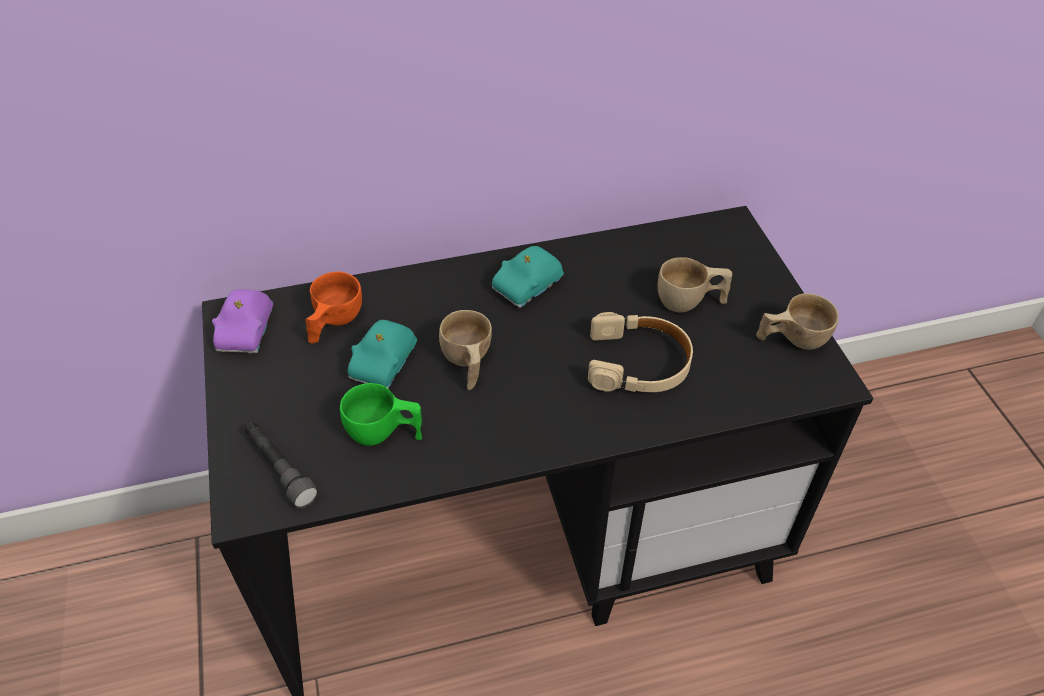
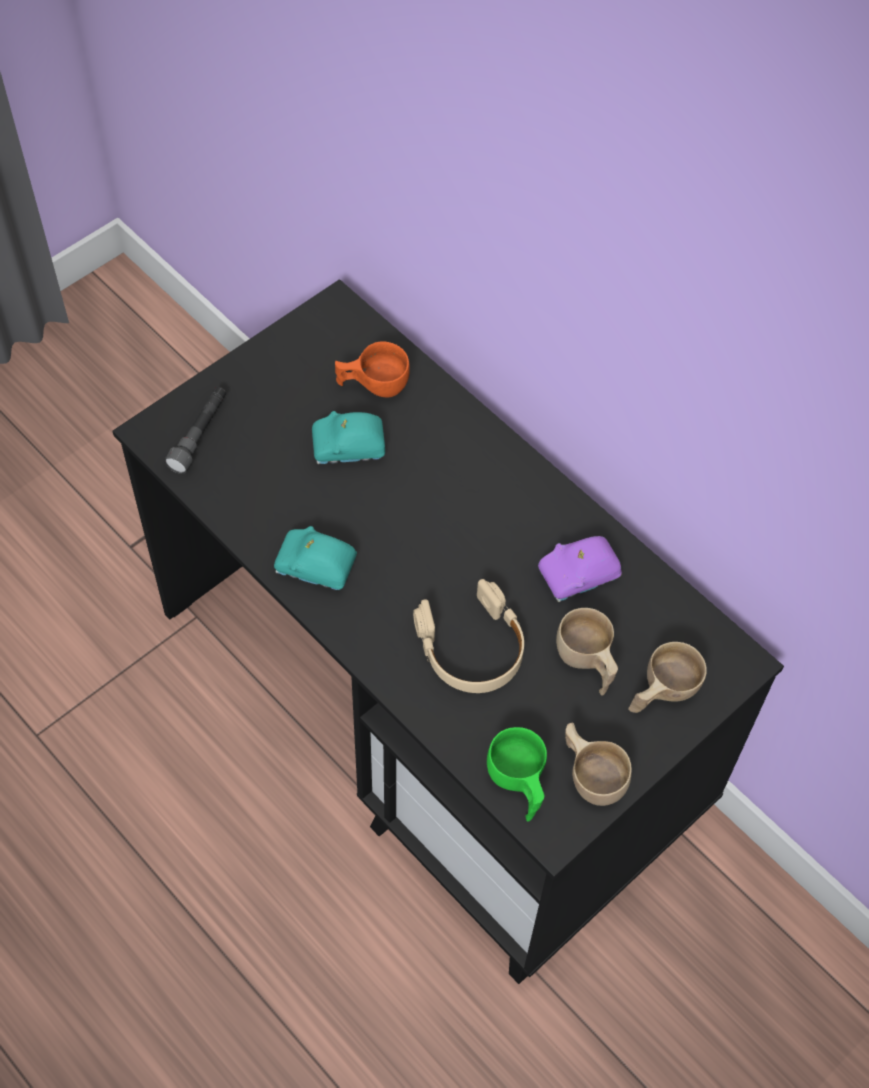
camera: 60 degrees right, 10 degrees up
(247, 331) = (325, 330): purple toy car -> purple toy car (579, 576)
(384, 433) = (274, 487): green cup -> green cup (517, 784)
(467, 364) = (386, 510): beige cup -> beige cup (660, 692)
(528, 287) = (516, 514): turquoise toy car -> turquoise toy car (315, 568)

